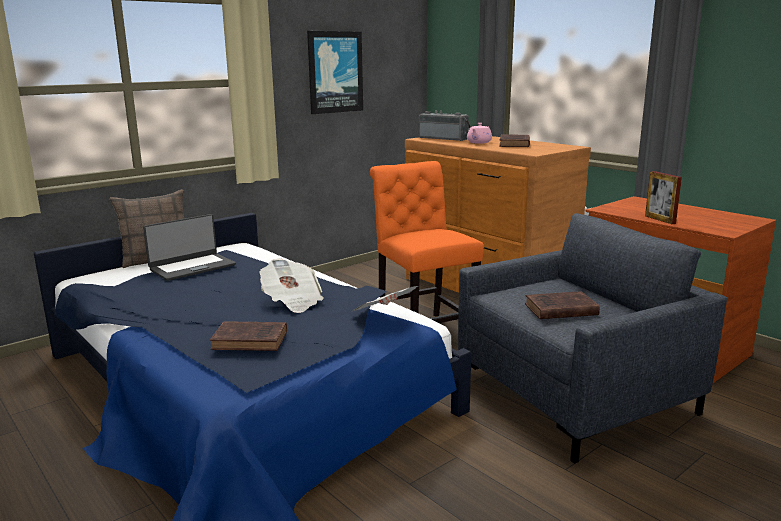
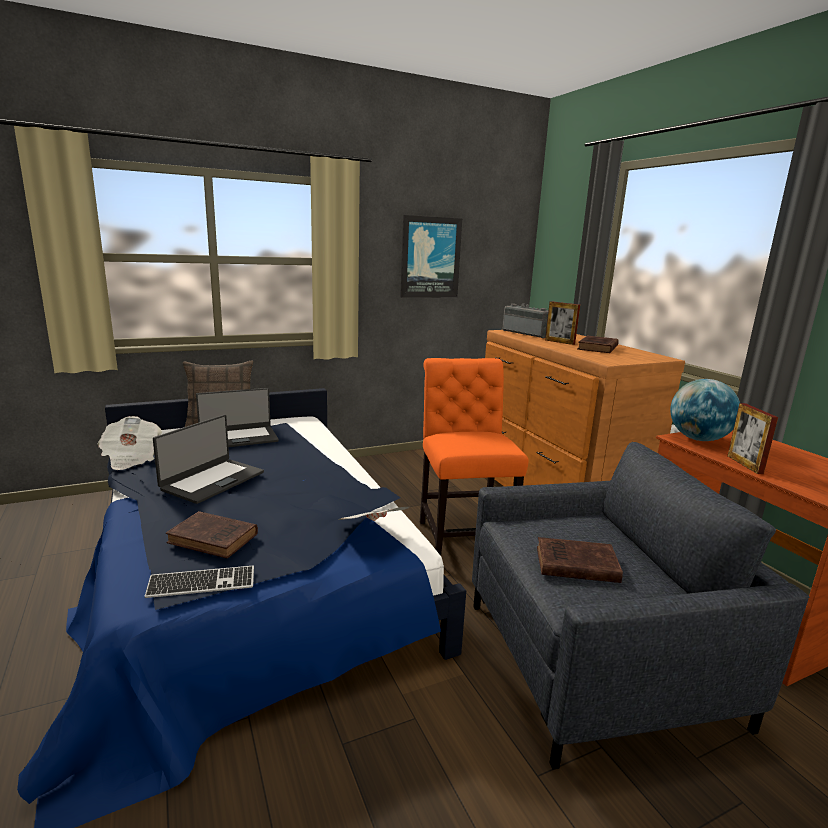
camera: 15 degrees right, 0 degrees up
(204, 301) = (212, 480): none -> laptop
(270, 371) = (201, 584): none -> keyboard
(292, 301) = (294, 495): newspaper -> newspaper (131, 458)
(478, 142) = (559, 342): pink teapot -> picture frame
(618, 208) = (698, 439): none -> globe

